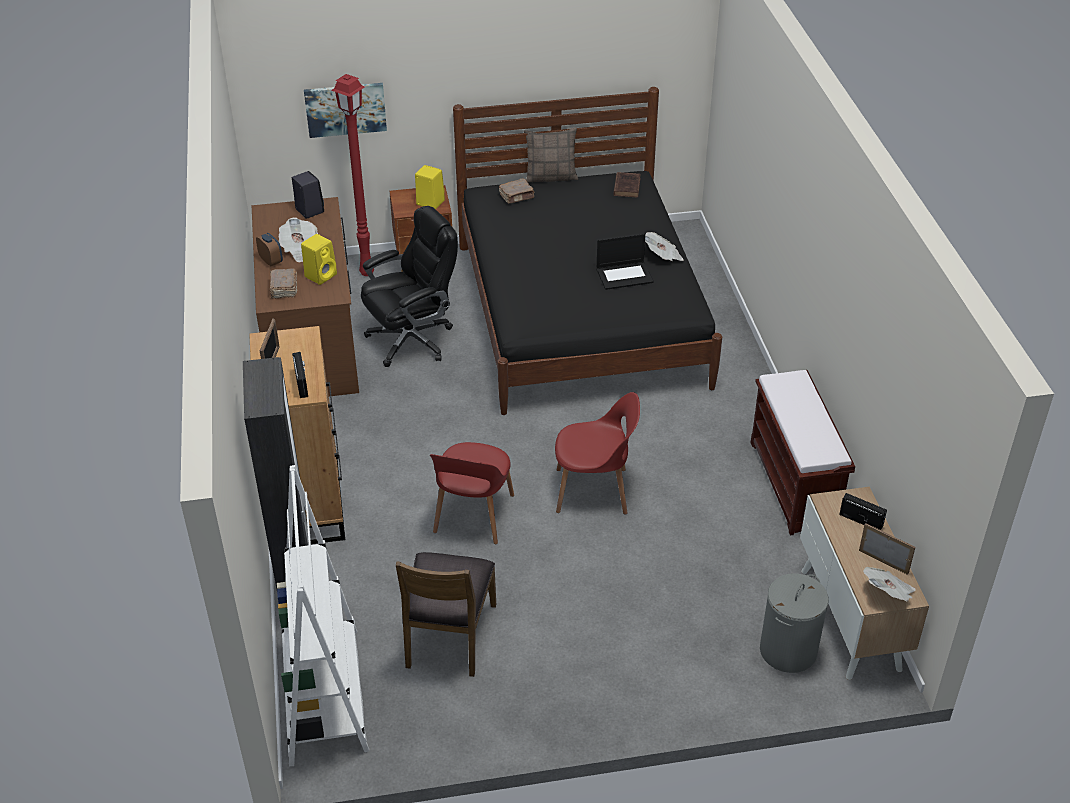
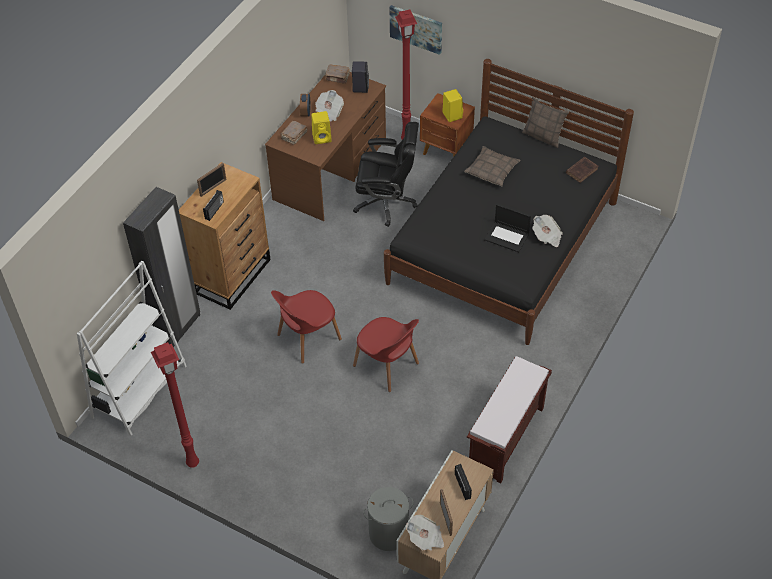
camera: 40 degrees right, 10 degrees up
(449, 635) = (227, 400): brown chair -> none
(481, 729) = (191, 462): none -> red floor lamp
(517, 196) = (504, 140): brown book -> brown book (337, 77)
(537, 227) = (492, 170): none -> pillow

